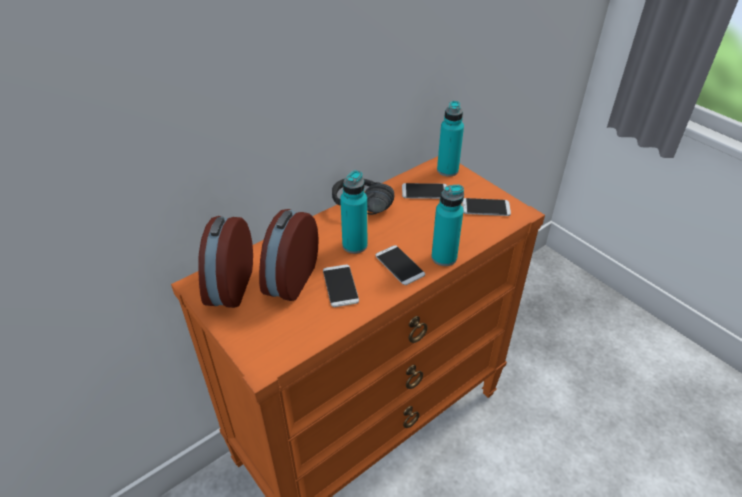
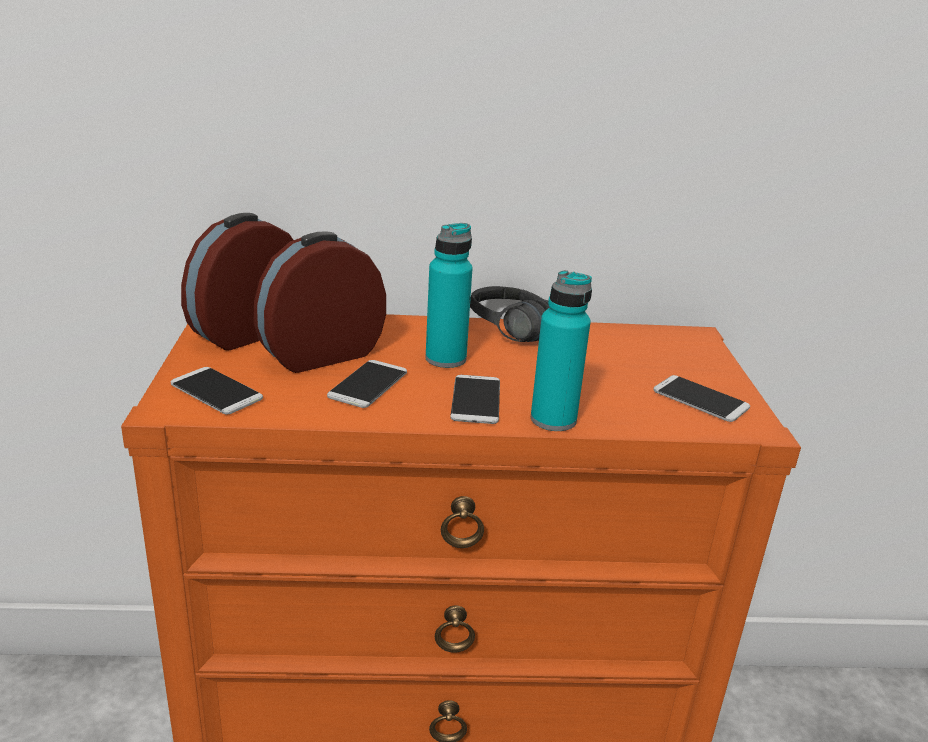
camera: 35 degrees right, 15 degrees down
(424, 191) = (624, 350): phone -> phone (216, 391)
(447, 170) = (693, 343): turquoise bottle -> none

